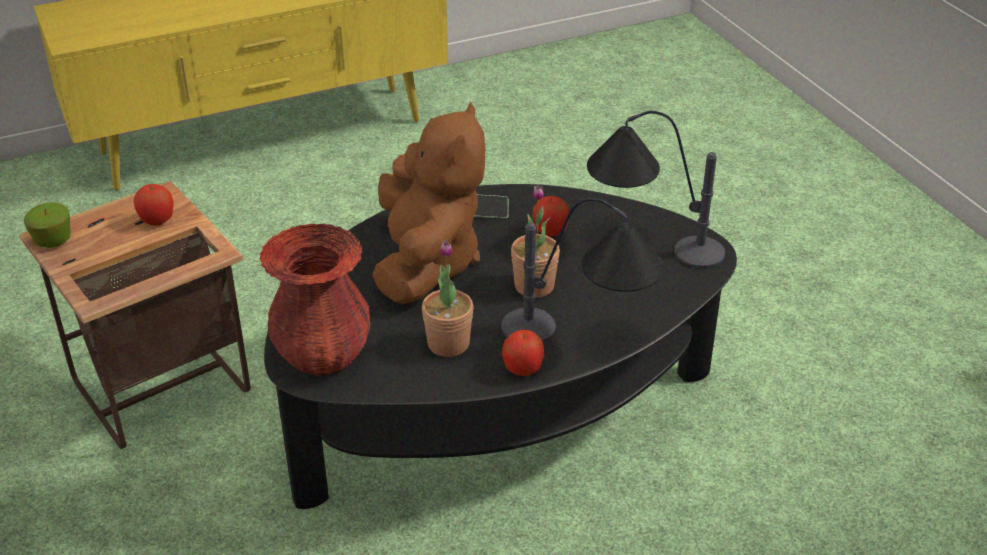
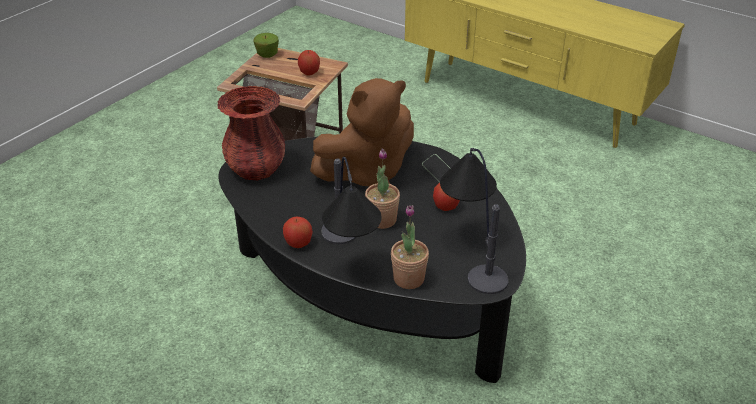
camera: 60 degrees right, 0 degrees up
(448, 343) = (299, 207): potted plant -> potted plant (409, 279)

